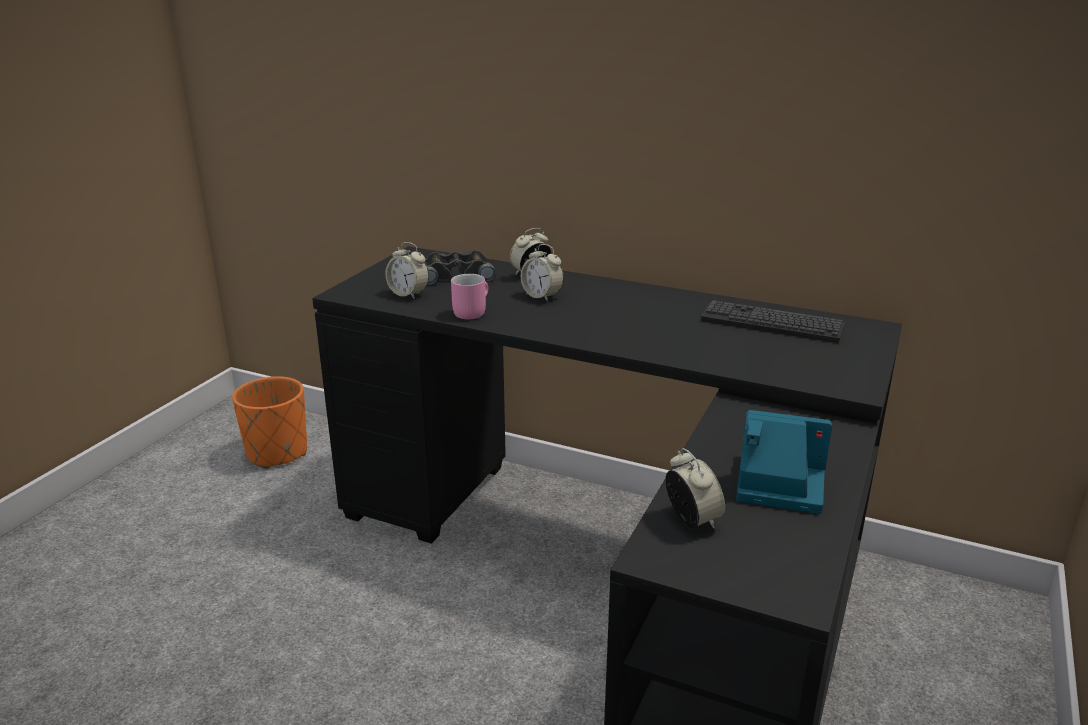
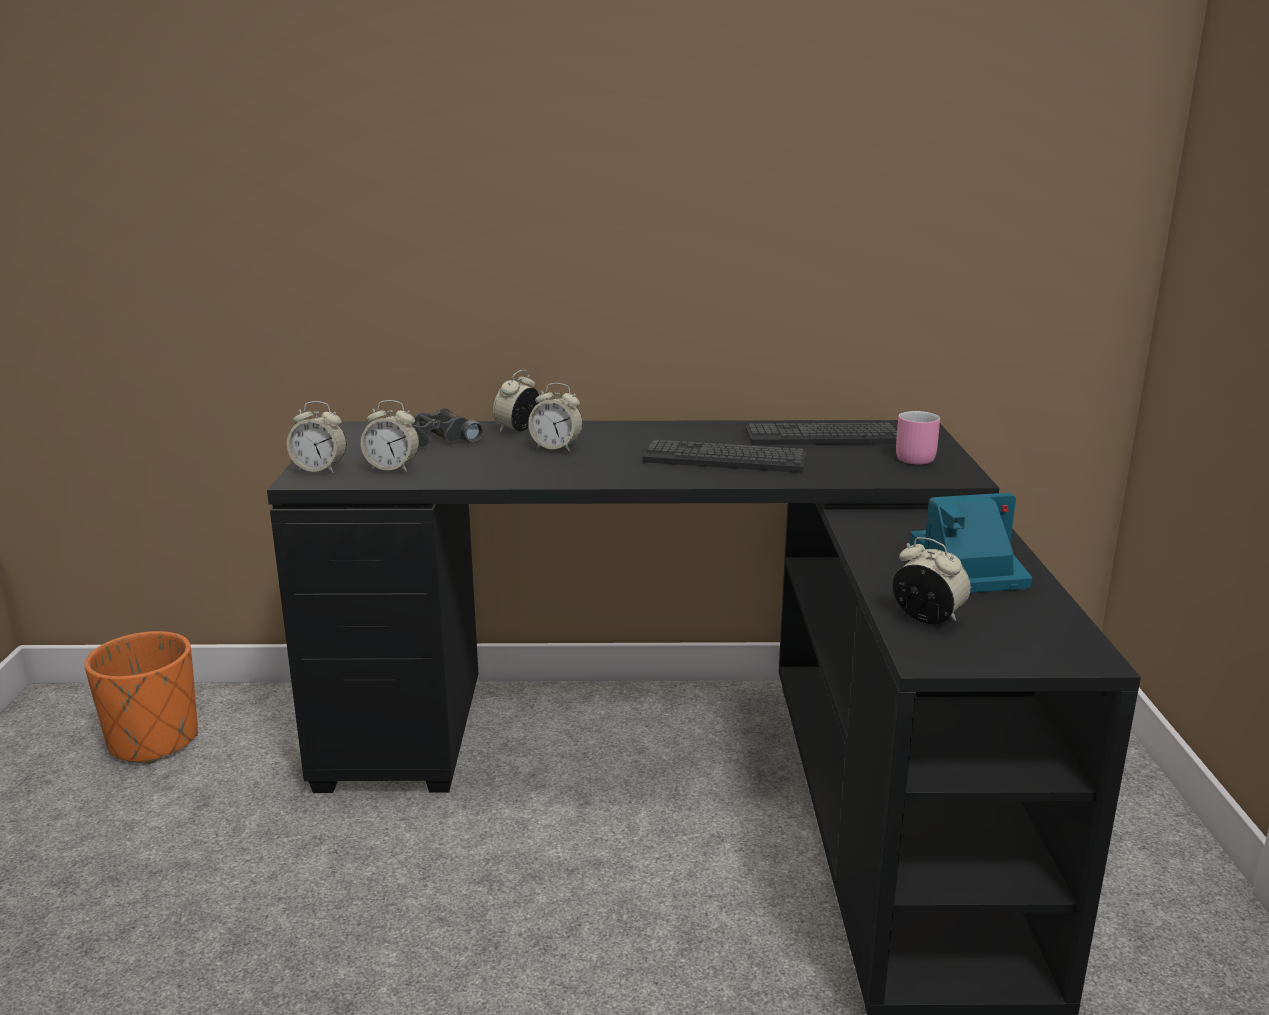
camera: 25 degrees left, 5 degrees down
(361, 287) = (319, 469): none -> alarm clock
(470, 311) = (491, 473): pink mug -> pink mug (911, 457)
(662, 330) = (724, 459): none -> keyboard

